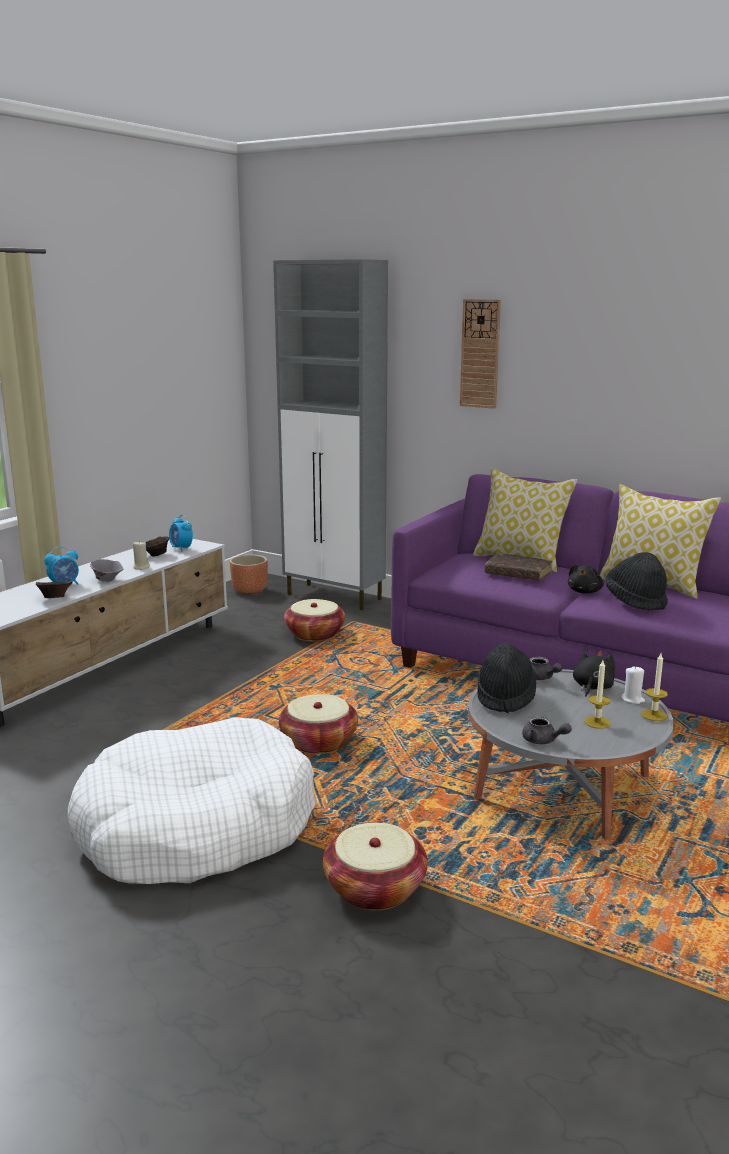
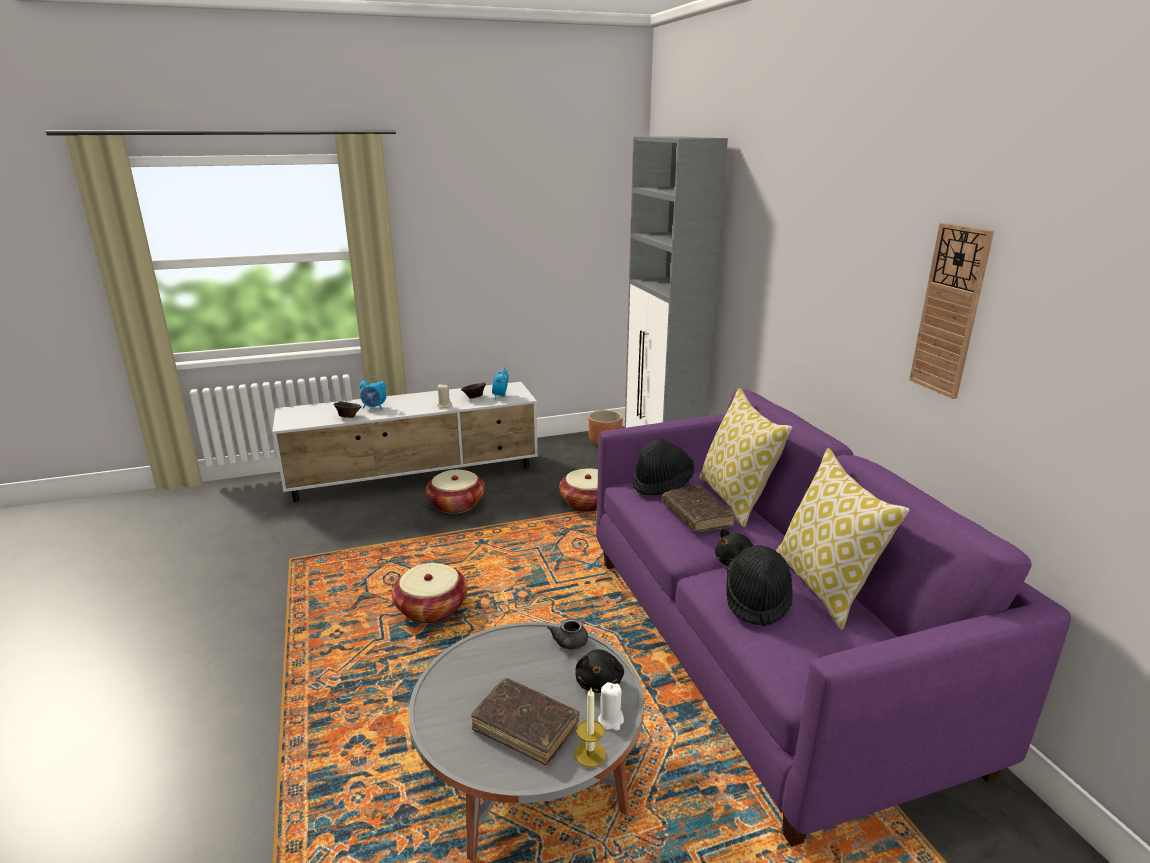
camera: 40 degrees right, 5 degrees up
(107, 580) = (404, 411): grey bowl -> none
(195, 827) = (253, 640): white dog bed -> none
(374, 889) = (250, 772): basket -> basket (456, 504)
(480, 354) = (785, 253): wall clock -> wall clock (950, 311)
(505, 697) = (500, 649): black hat -> black hat (662, 485)
(543, 741) = (442, 718): grey teapot -> none
(592, 687) = (599, 682): black plush toy -> black plush toy turned 120 degrees clockwise
(597, 722) = (525, 727): candle -> brown book

